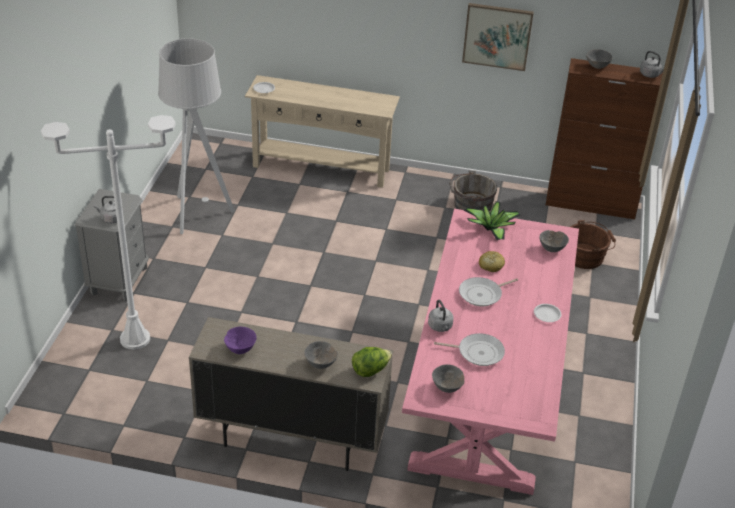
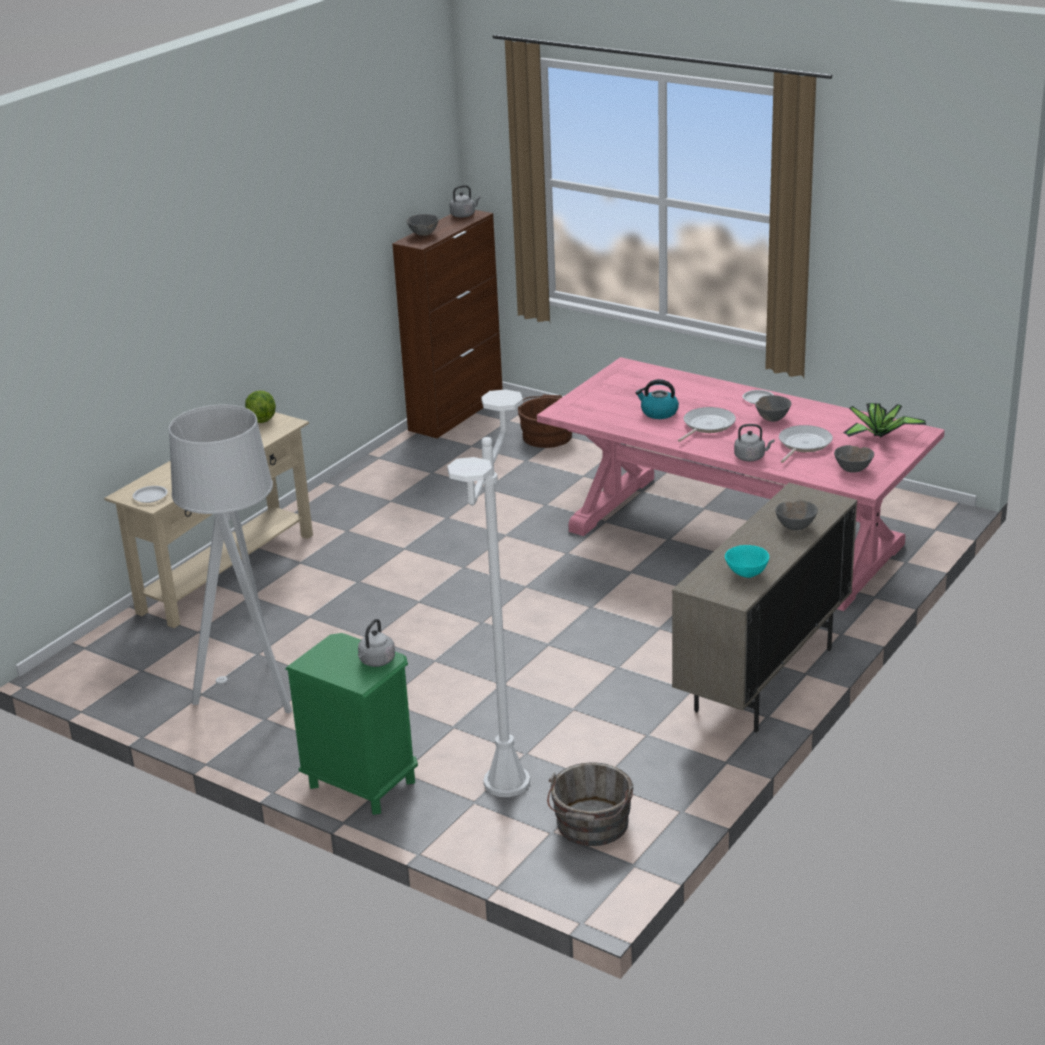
camera: 65 degrees left, 10 degrees down
(119, 280) = (361, 784): grey nightstand -> green nightstand
(240, 349) = (746, 574): purple bowl -> turquoise bowl
(370, 370) = (818, 500): lettuce -> lettuce (261, 418)
(470, 205) = (399, 483): grey bucket -> grey bucket (591, 826)
(482, 294) = (707, 426): frying pan -> frying pan turned 135 degrees counterclockwise
(491, 229) = (591, 401): potted plant -> potted plant (879, 435)
(491, 265) = (658, 413): bread -> kettle
(497, 36) = (326, 259): picture -> none
(552, 249) = (648, 376): grey bowl -> grey bowl (772, 419)

